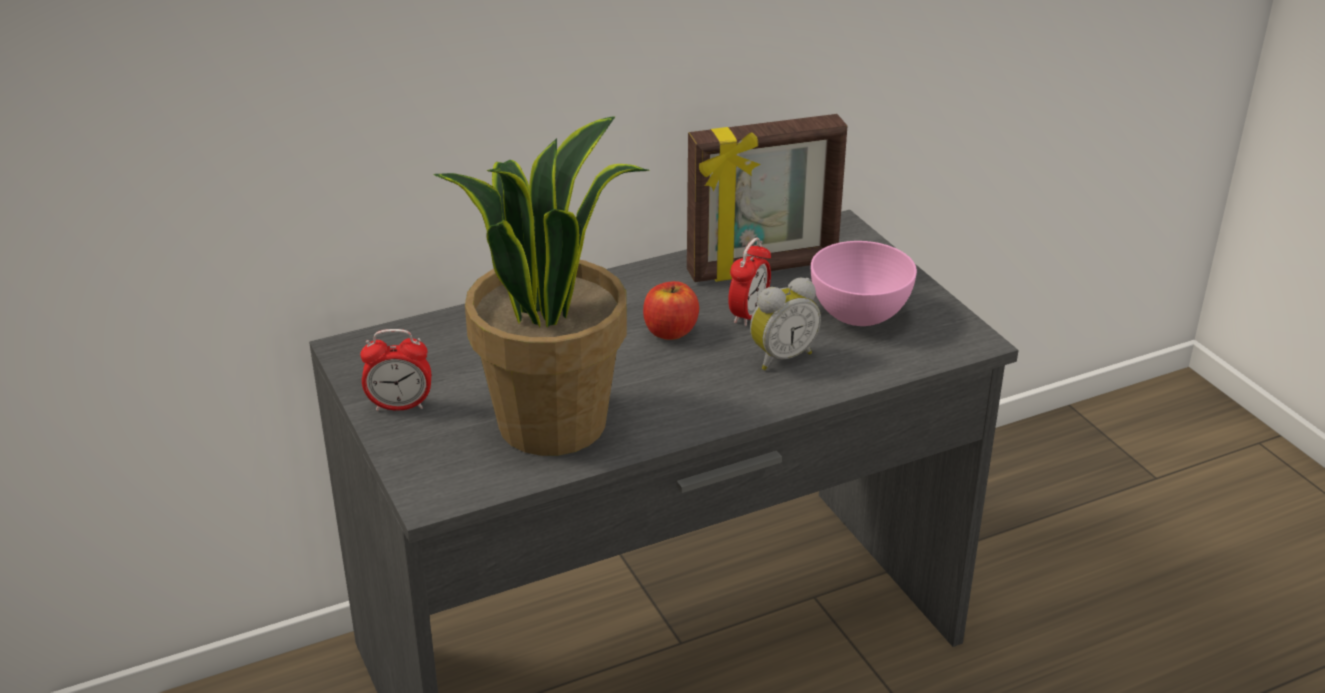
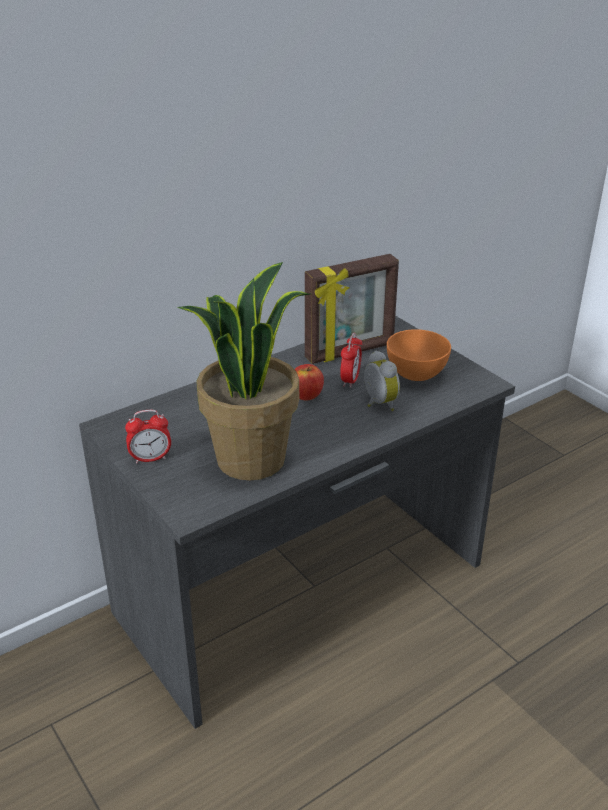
camera: 10 degrees left, 0 degrees up
(781, 357) = (378, 404): alarm clock -> alarm clock turned 75 degrees counterclockwise
(860, 315) = (417, 374): pink bowl -> orange bowl

